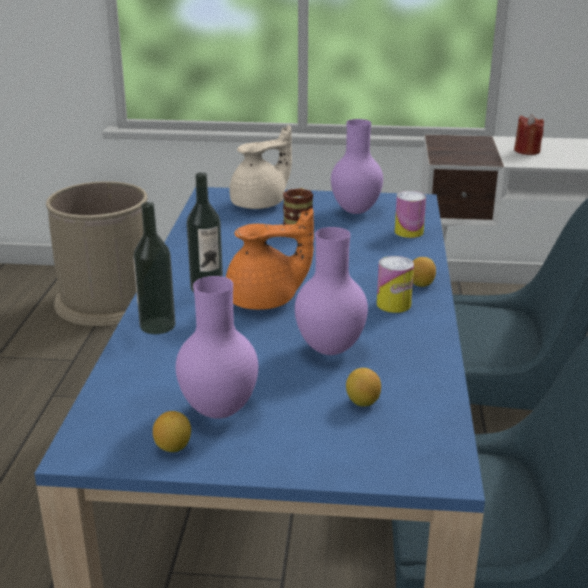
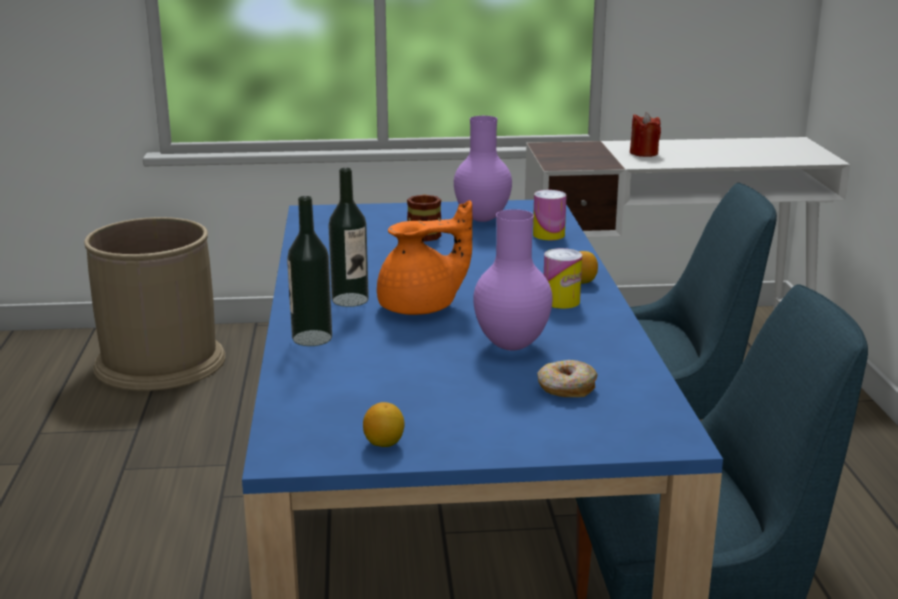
camera: 10 degrees left, 5 degrees down
(219, 412) = (419, 409): purple vase -> none
(260, 204) = (373, 218): beige teapot -> none
(362, 402) = (566, 388): lemon -> donut

